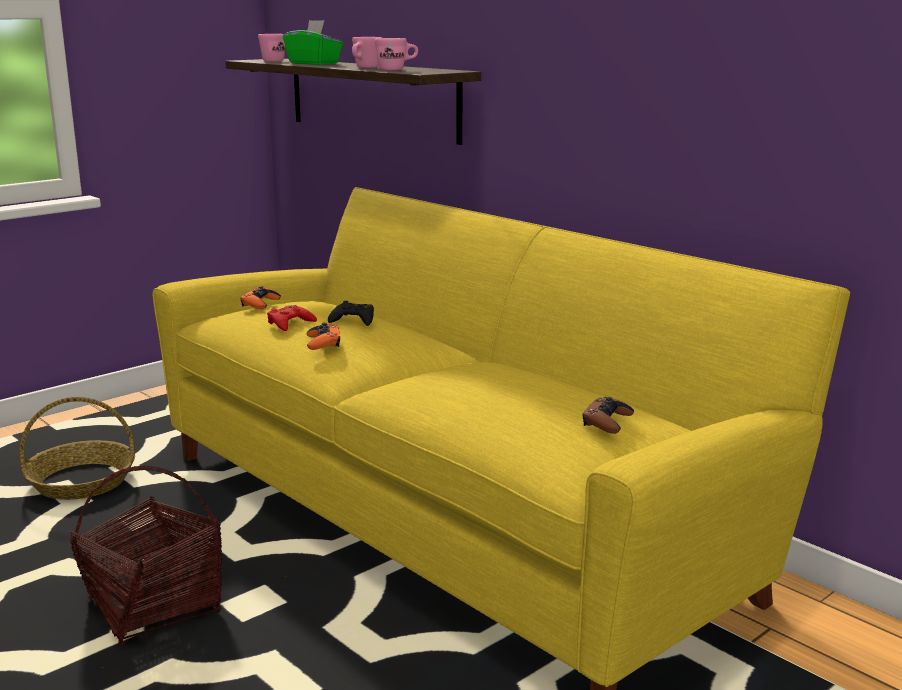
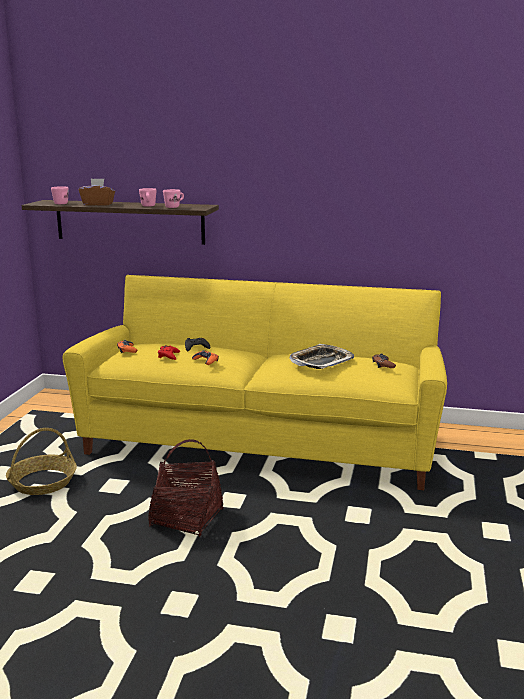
camera: 35 degrees left, 0 degrees up
(314, 63) = (98, 204): green tissue box -> brown tissue box
(498, 388) = (321, 361): none -> tray

